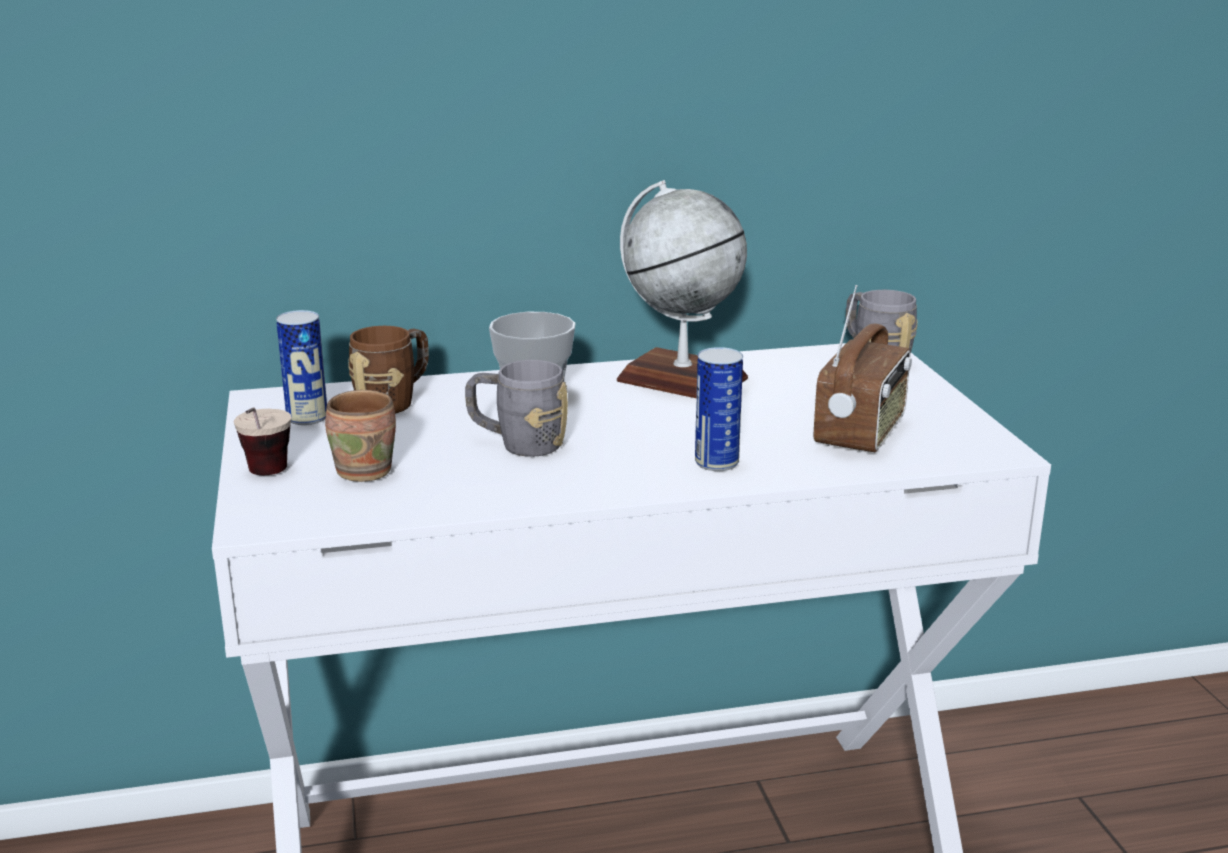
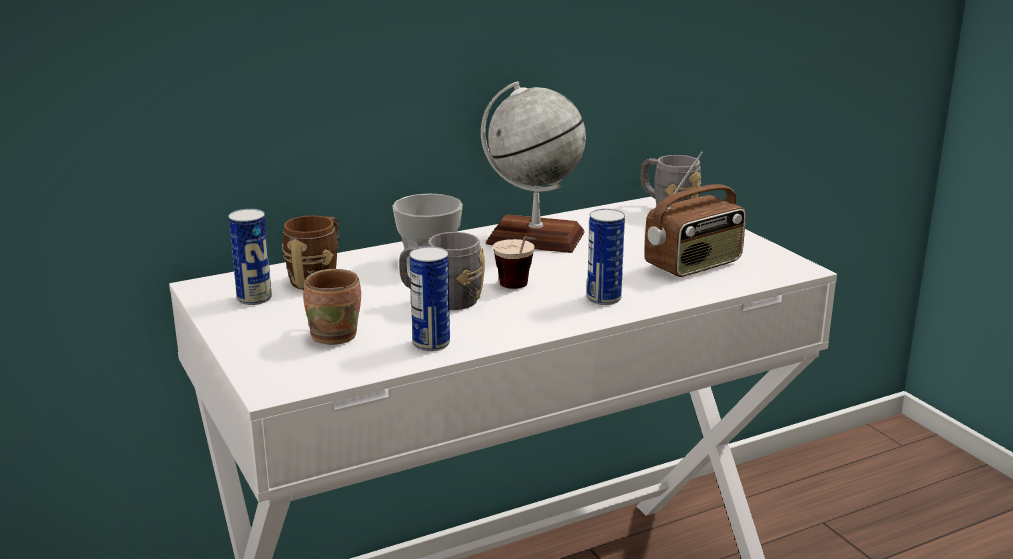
camera: 15 degrees left, 0 degrees up
(265, 478) = (254, 351): cup -> cup (519, 290)
(469, 494) = (431, 343): none -> can
(861, 433) = (694, 265): radio -> radio turned 45 degrees clockwise

